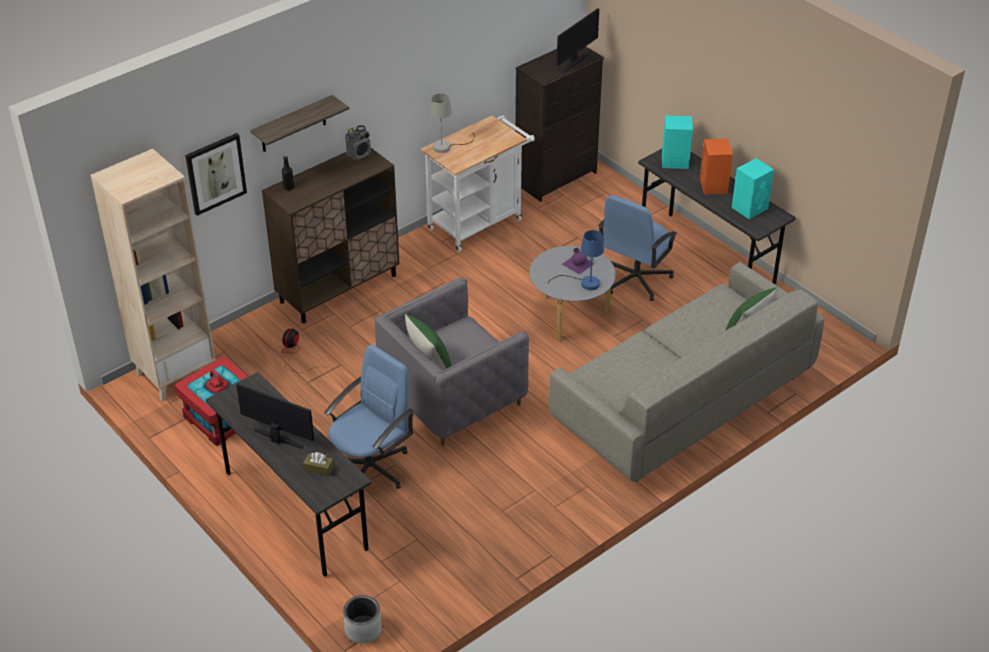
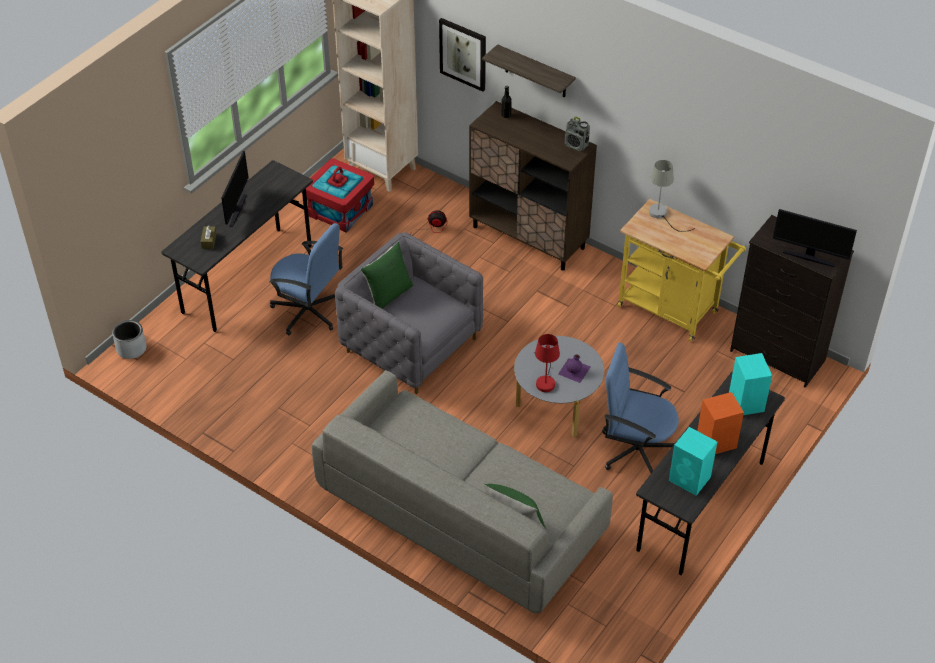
camera: 75 degrees right, 5 degrees up
(479, 221) = (673, 311): white cart -> yellow cart
(584, 283) = (545, 380): blue table lamp -> red table lamp

